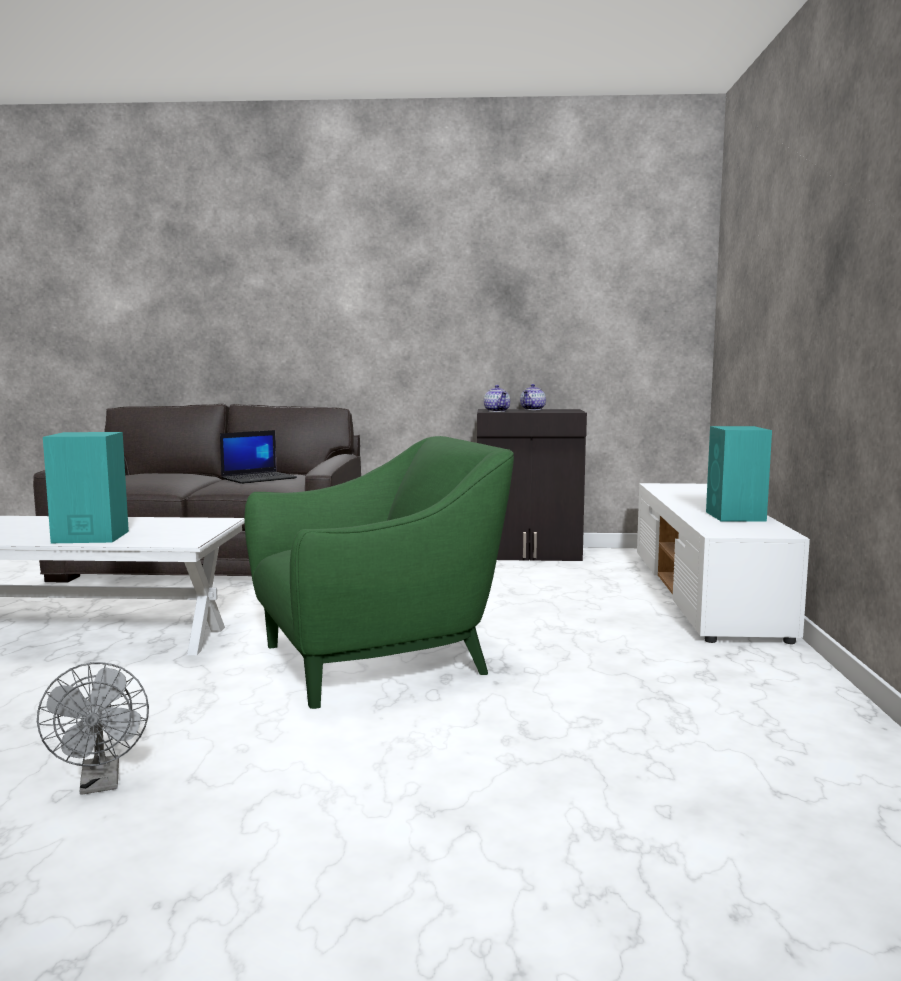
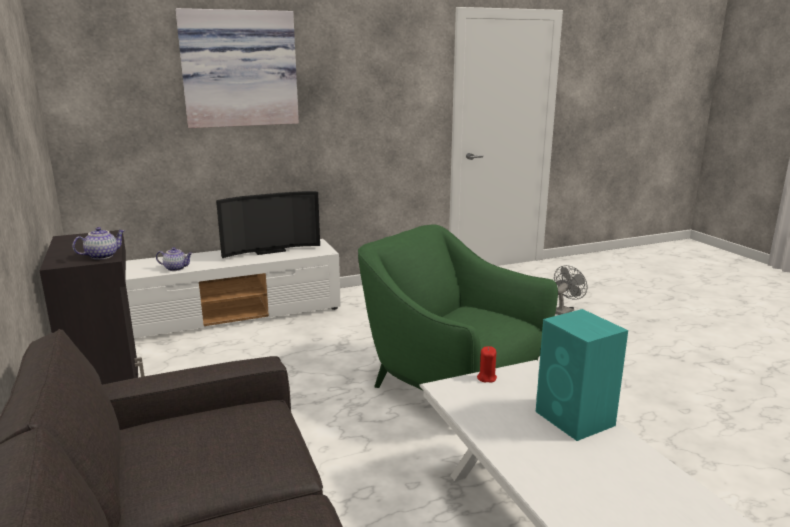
camera: 115 degrees left, 10 degrees up
(101, 784) = (664, 405): grey fan -> grey fan (564, 310)
(207, 530) = (486, 378): none -> red candle
(259, 478) = (206, 447): laptop -> none
(533, 409) = (66, 248): teapot -> teapot (176, 268)
(735, 517) = (269, 250): turquoise speaker -> television
(789, 231) = (239, 69): none -> picture

